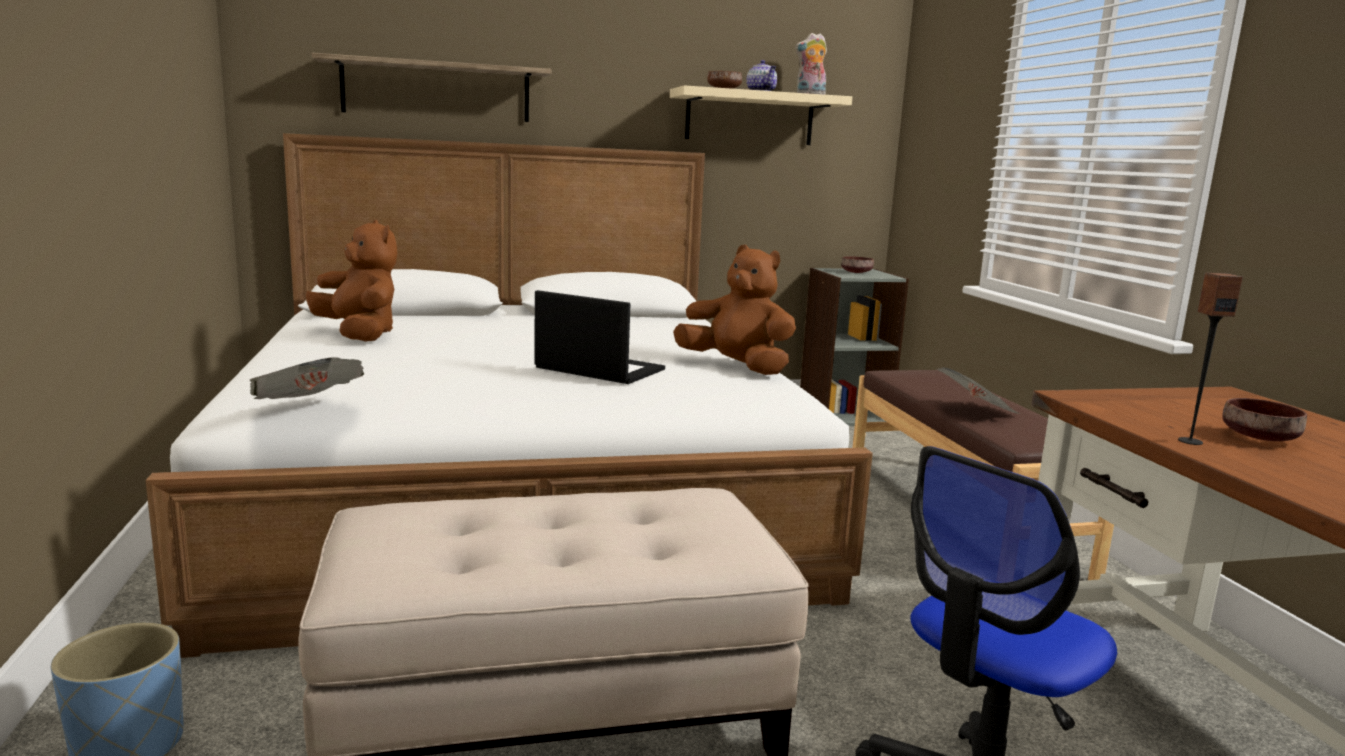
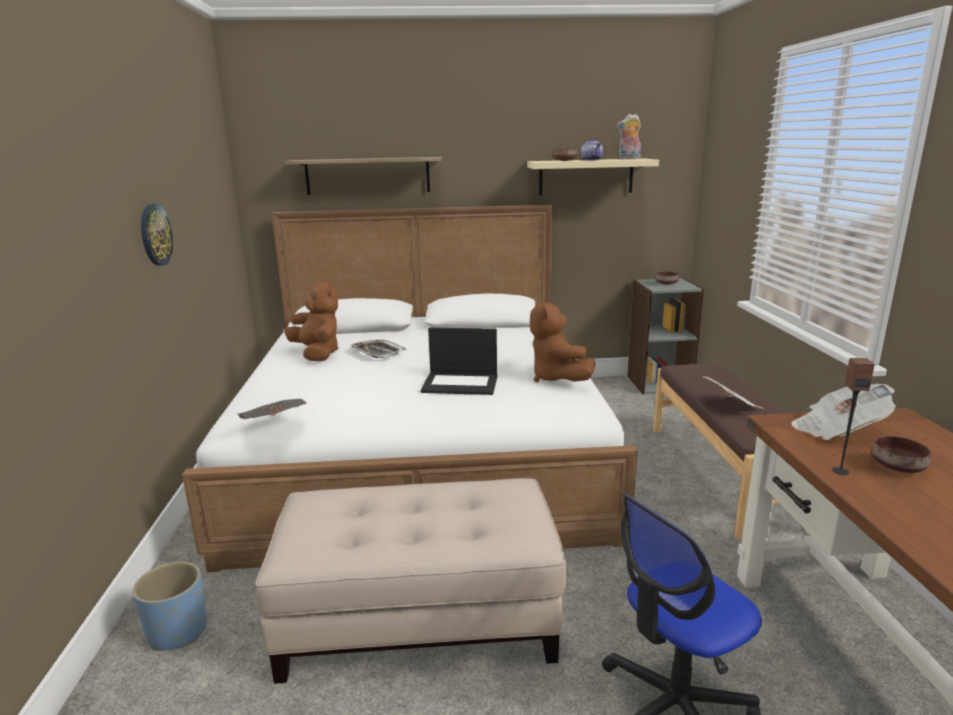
camera: 10 degrees right, 5 degrees up
(108, 106) = (155, 234): none -> wall clock
(456, 336) = (377, 353): none -> tray
(598, 369) = (461, 383): laptop -> laptop turned 150 degrees clockwise
(737, 367) = (557, 378): brown plush toy -> brown plush toy turned 150 degrees counterclockwise
(1161, 405) = (838, 430): none -> newspaper

